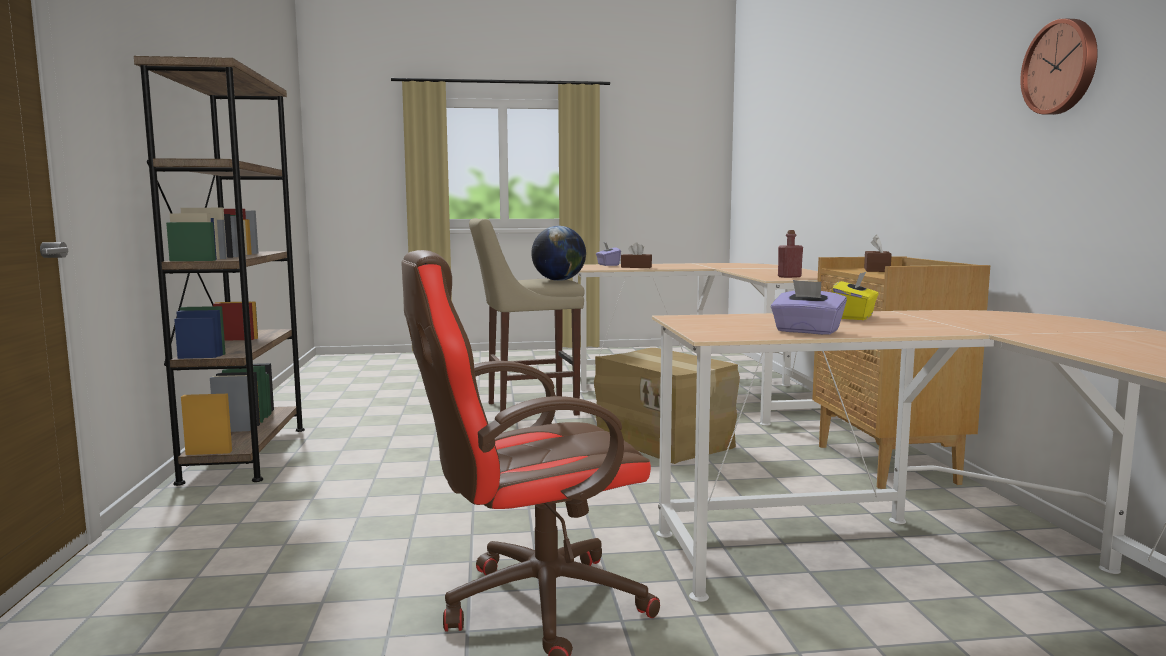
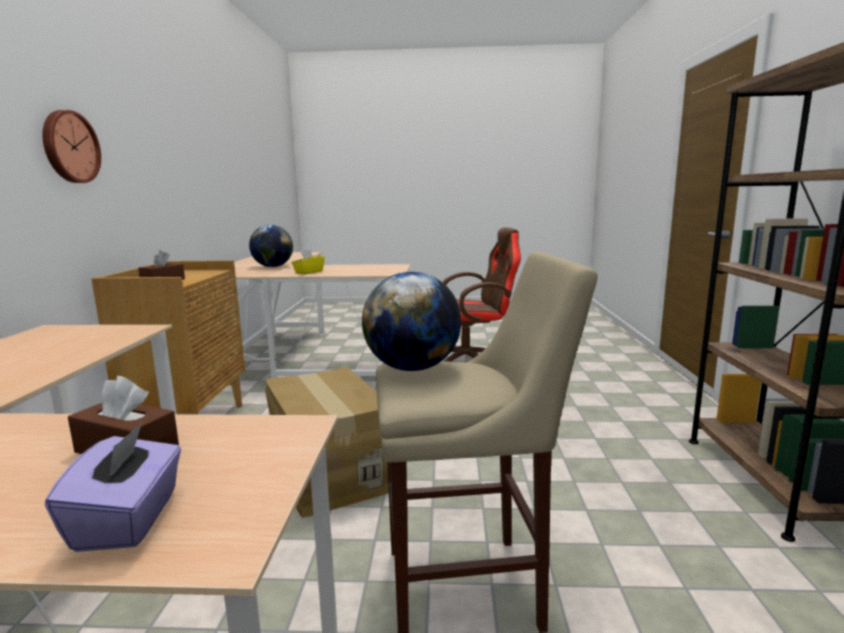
camera: 170 degrees left, 5 degrees up
(789, 277) = (93, 336): red bottle -> none
(807, 331) = (357, 266): purple tissue box -> none
(1005, 327) = (273, 267): none -> globe
(1062, 67) = (162, 140): wall clock -> wall clock (69, 147)

